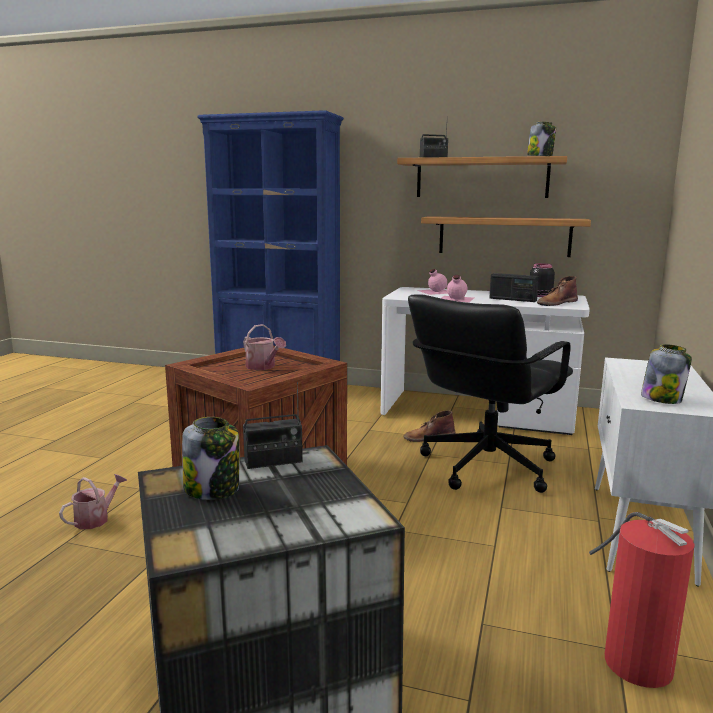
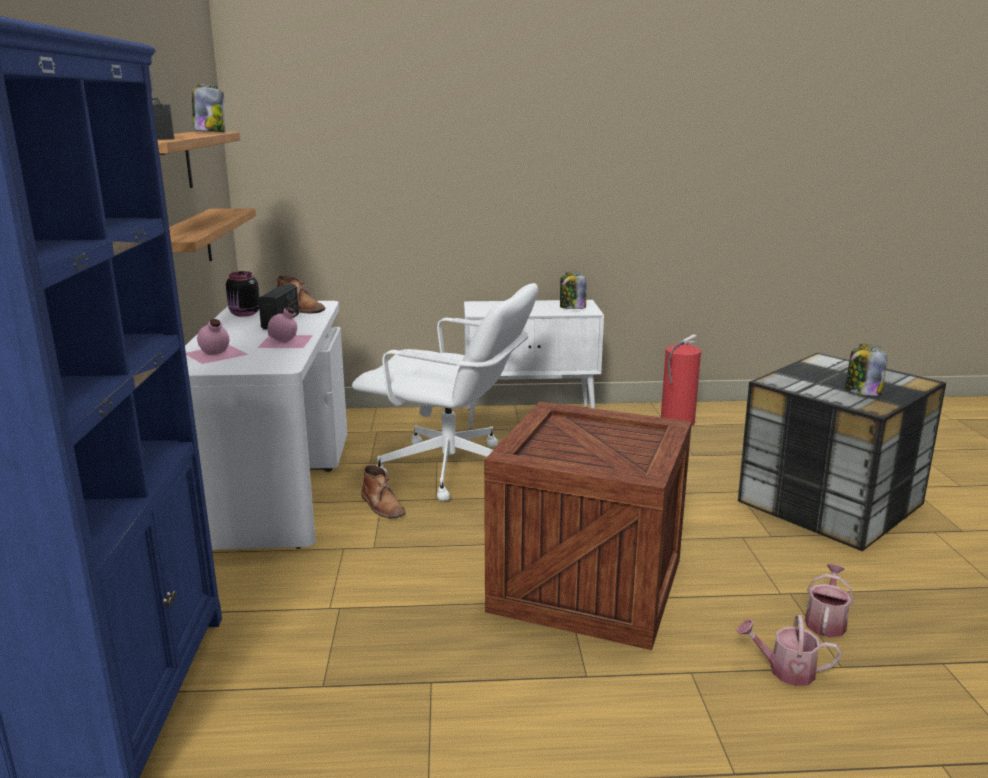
camera: 110 degrees left, 5 degrees up
(263, 367) = (588, 441): watering can -> watering can (826, 621)
(273, 461) = (801, 388): radio -> none
(486, 466) = (451, 470): black office chair -> white office chair

